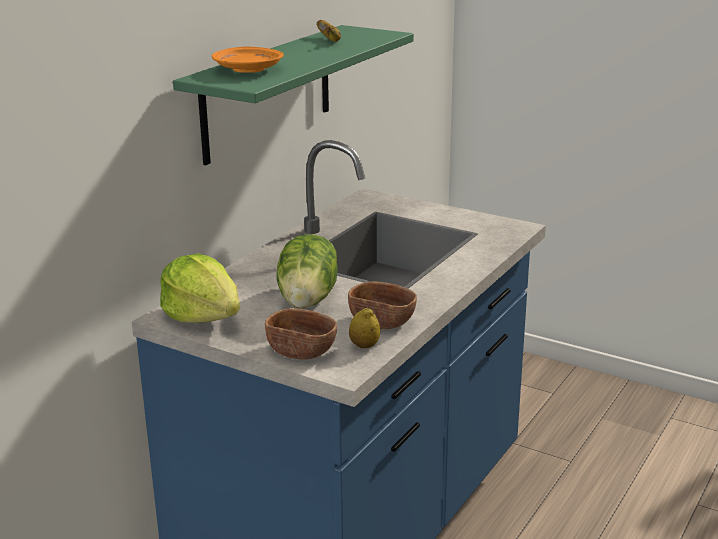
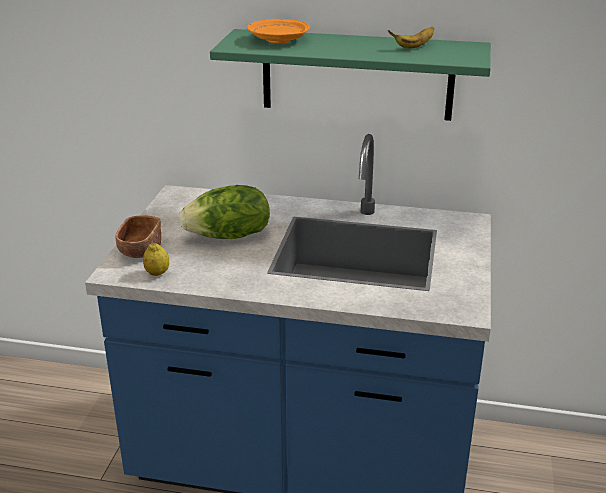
camera: 70 degrees right, 5 degrees up
(203, 316) = (182, 204): lettuce -> none
(382, 322) = (203, 273): brown bowl -> none

